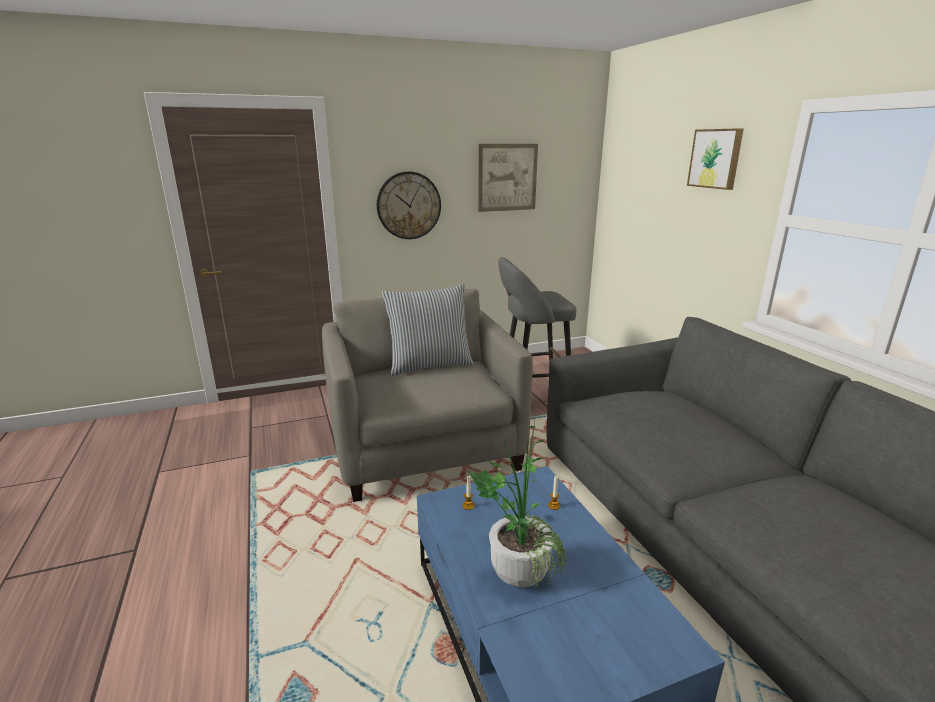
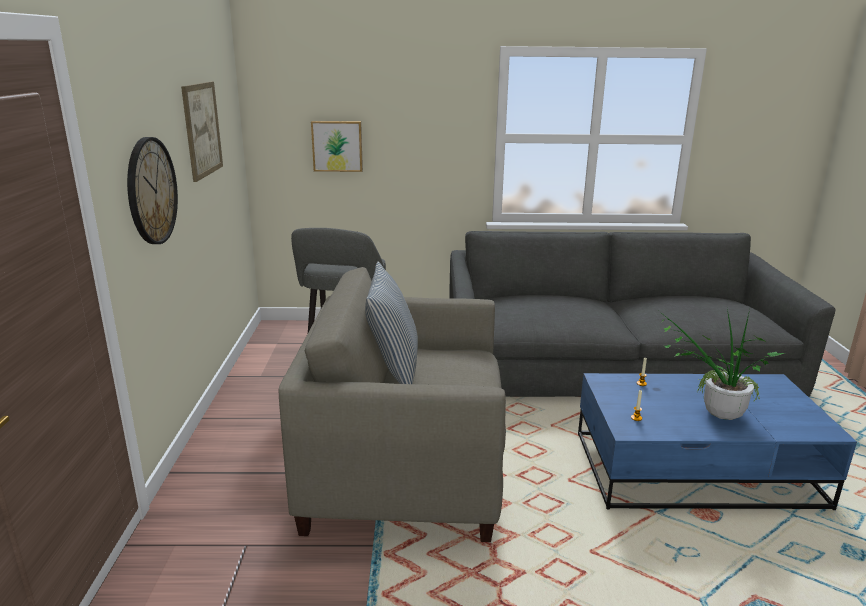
camera: 70 degrees left, 0 degrees up
(716, 158) = (421, 91): picture -> picture (337, 146)

